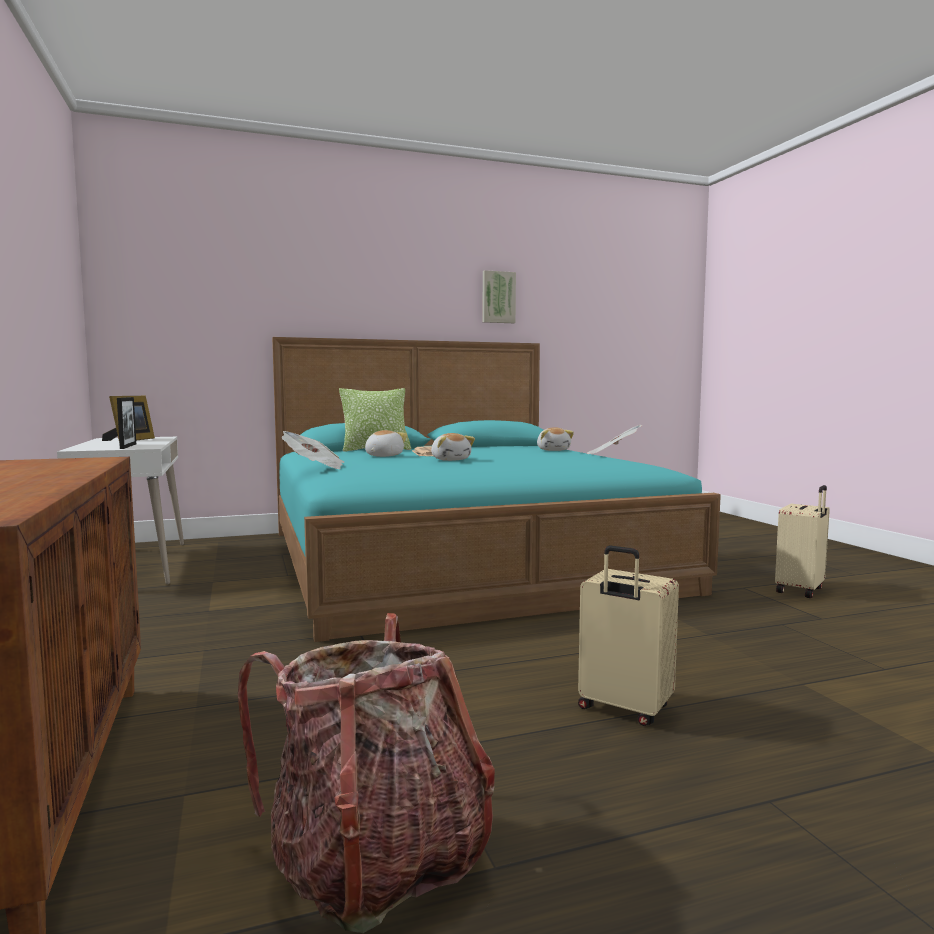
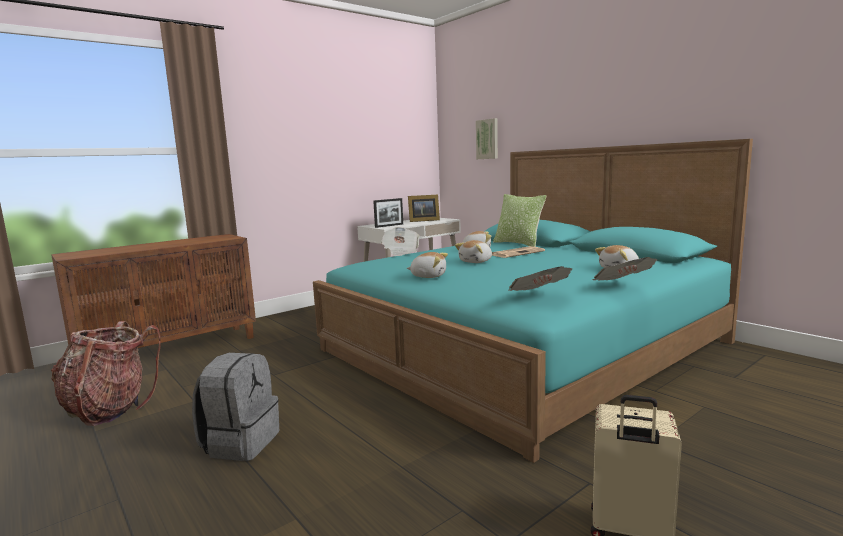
camera: 70 degrees right, 5 degrees up
(493, 471) = (428, 276): none -> plush toy
(498, 297) = (708, 89): picture -> picture (487, 139)
(623, 709) = (240, 442): beige suitcase -> grey backpack
(629, 463) = (539, 296): none -> newspaper

